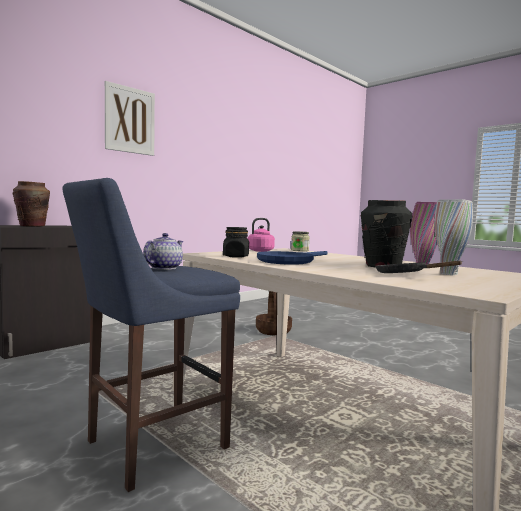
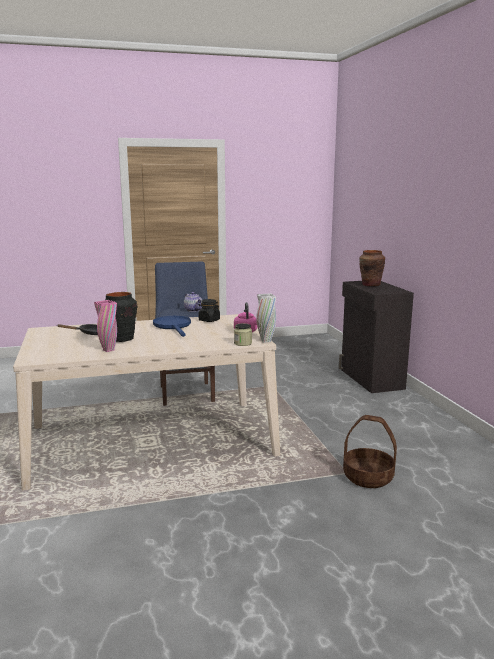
camera: 120 degrees right, 10 degrees up
(130, 120) = (465, 180): picture -> none
(449, 274) = (75, 343): white vase -> white vase (266, 341)

